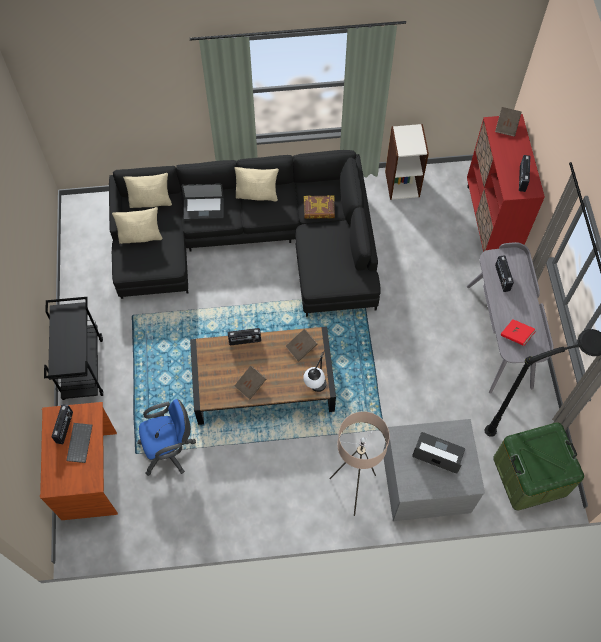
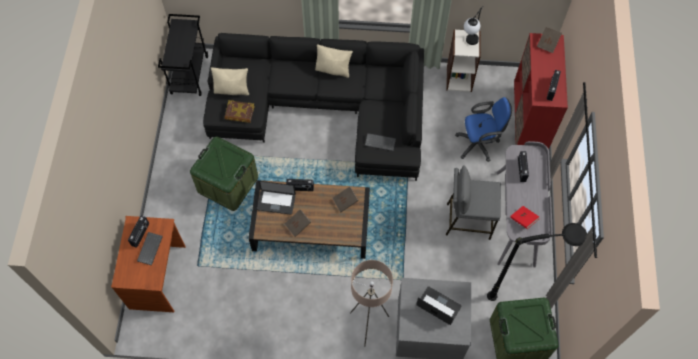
camera: 10 degrees right, 0 degrees up
(82, 368) = (168, 189): black cart -> black cart (189, 74)
(151, 201) = (246, 62): beige pillow -> none
(154, 349) = (228, 184): none -> green storage box
(170, 450) = (225, 267): blue office chair -> blue office chair (479, 144)
(203, 209) = (287, 75): laptop -> laptop (276, 202)
(315, 390) = (350, 238): table lamp -> table lamp (469, 43)
(319, 209) = (382, 89): book -> book (239, 113)
(329, 271) = (380, 142): none -> keyboard
(445, 347) = (468, 220): none -> grey stool

